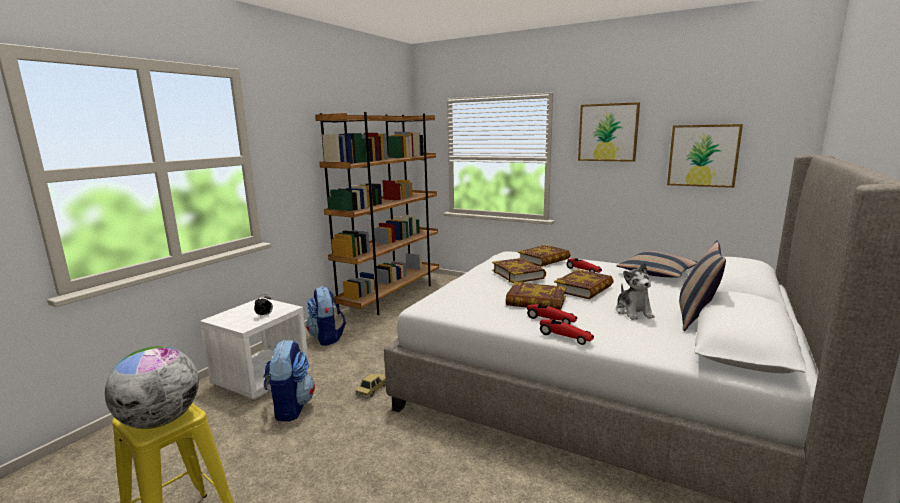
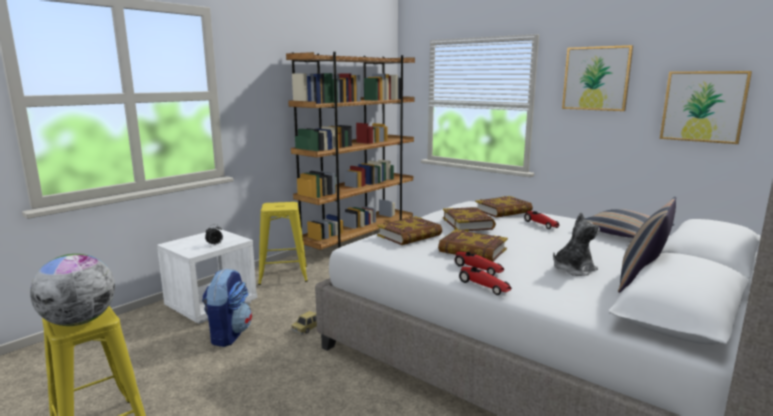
camera: 10 degrees right, 0 degrees up
(327, 338) = (283, 275): backpack -> yellow stool
(584, 289) = (531, 242): book -> book (409, 235)
(633, 312) = (573, 269): plush toy -> plush toy turned 120 degrees counterclockwise

